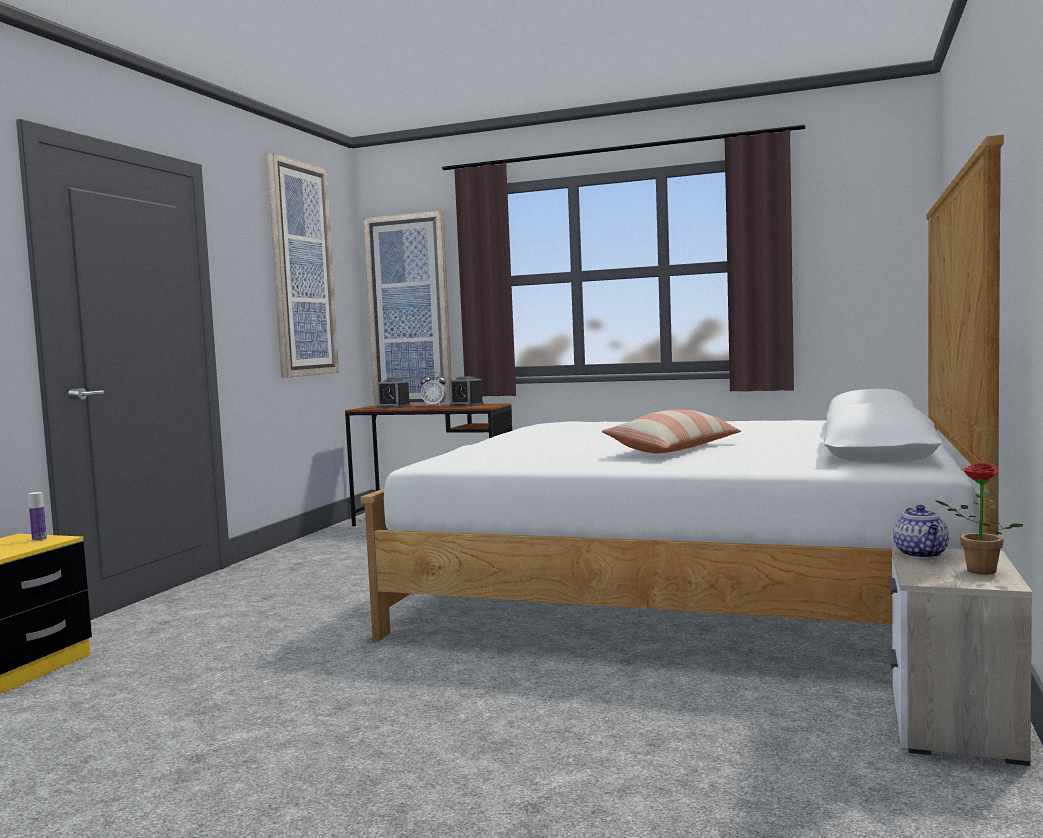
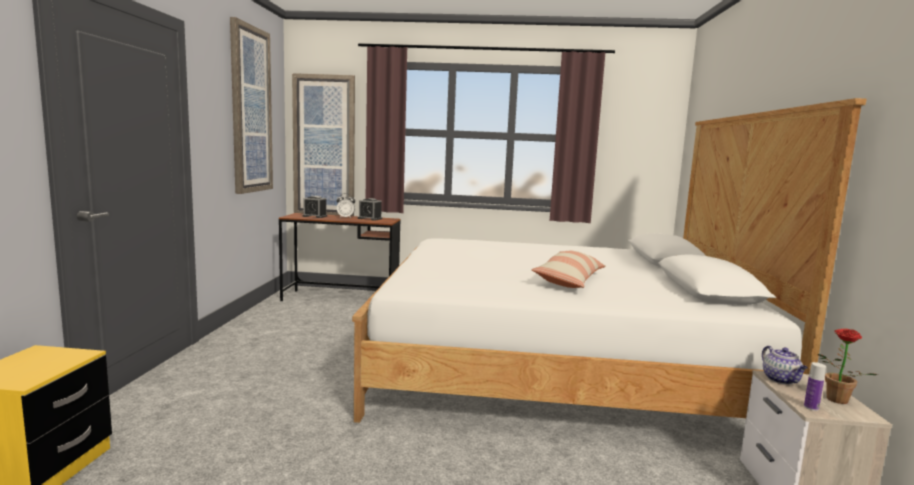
camera: 15 degrees left, 5 degrees up
(39, 539) = (62, 355): bottle -> bottle (811, 407)

